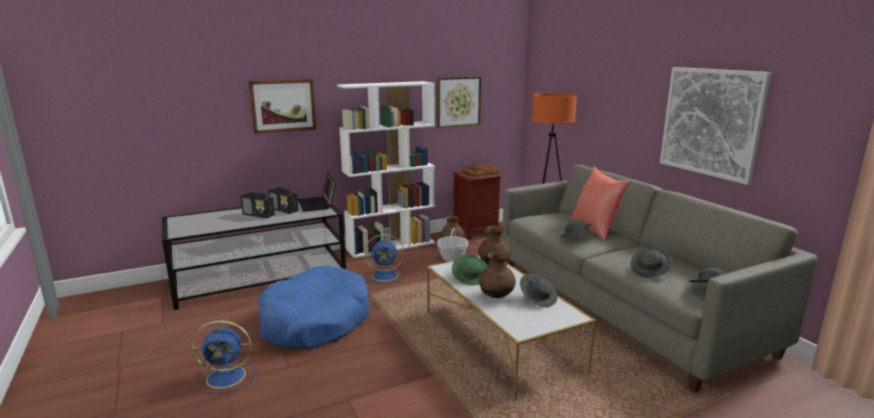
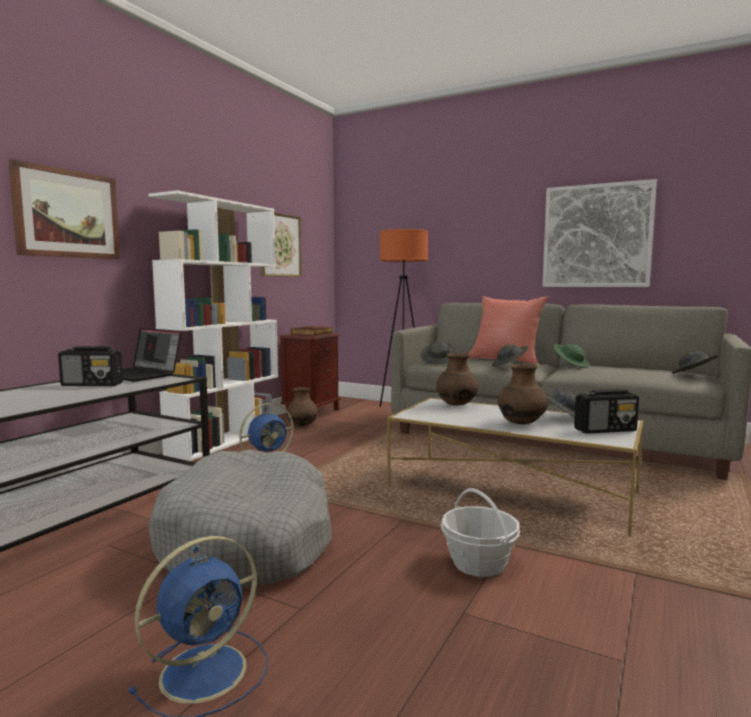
camera: 35 degrees left, 10 degrees down
(259, 215) = (54, 393): radio -> radio (605, 430)
(315, 321) = (248, 540): blue dog bed -> grey dog bed
(452, 258) = (324, 436): basket -> basket (479, 563)
(470, 278) = (459, 417): green hat -> green hat (571, 365)
(650, 271) = (625, 374): grey hat -> grey hat (439, 362)

